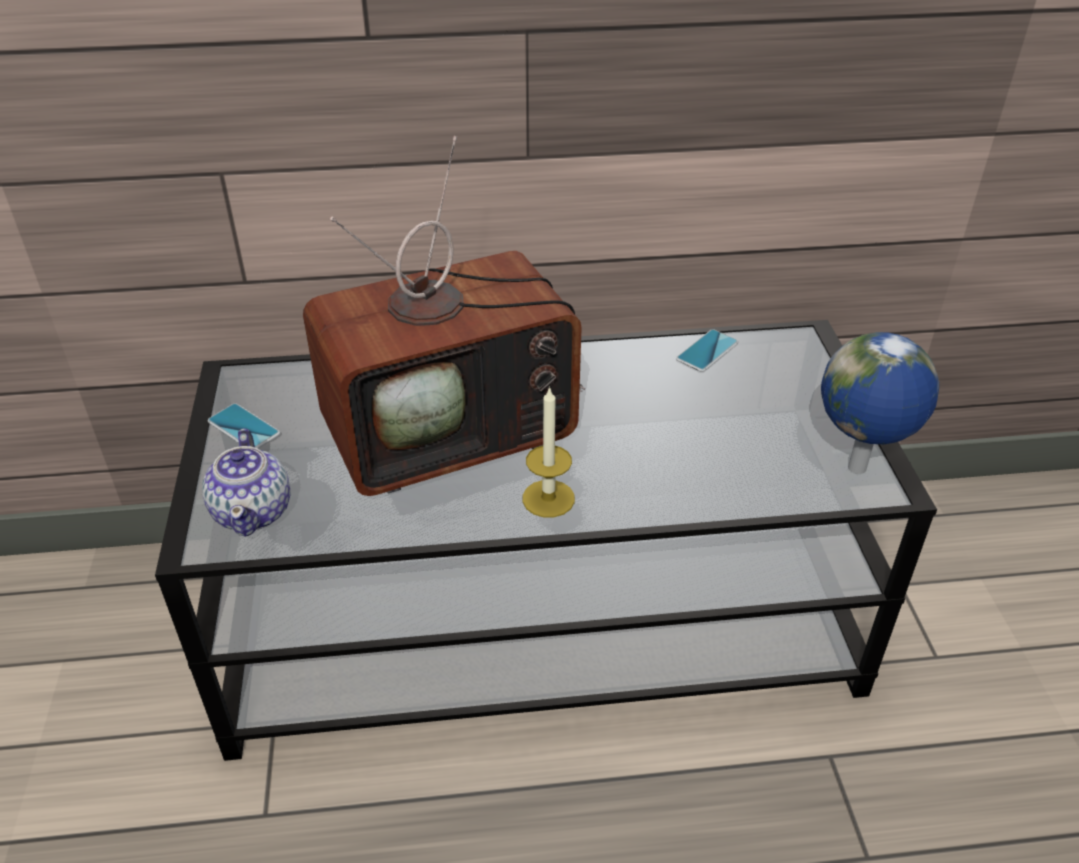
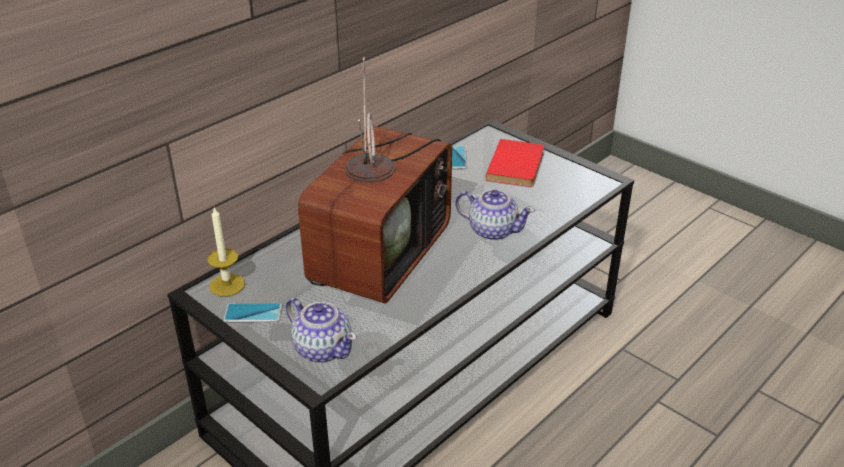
camera: 40 degrees left, 5 degrees down
(548, 498) = (469, 260): candle -> candle (227, 285)
(629, 475) = (492, 230): none -> teapot
(779, 403) = (518, 166): none -> red book
(858, 469) = (585, 179): globe -> none

